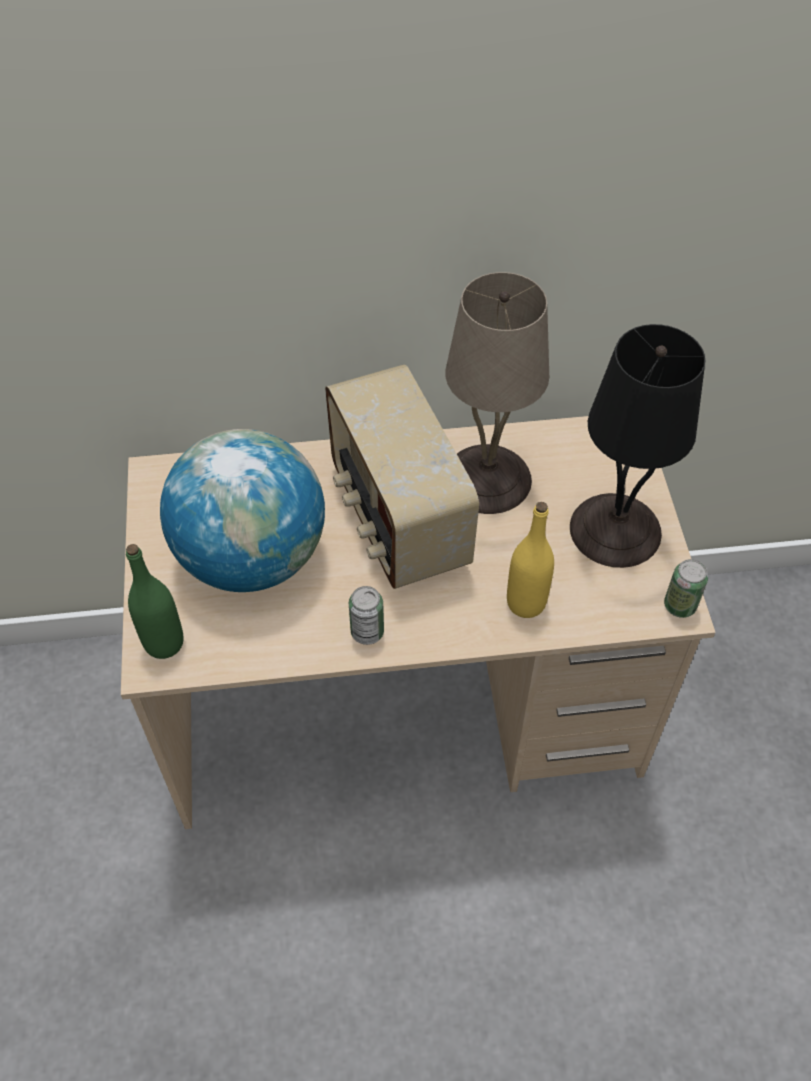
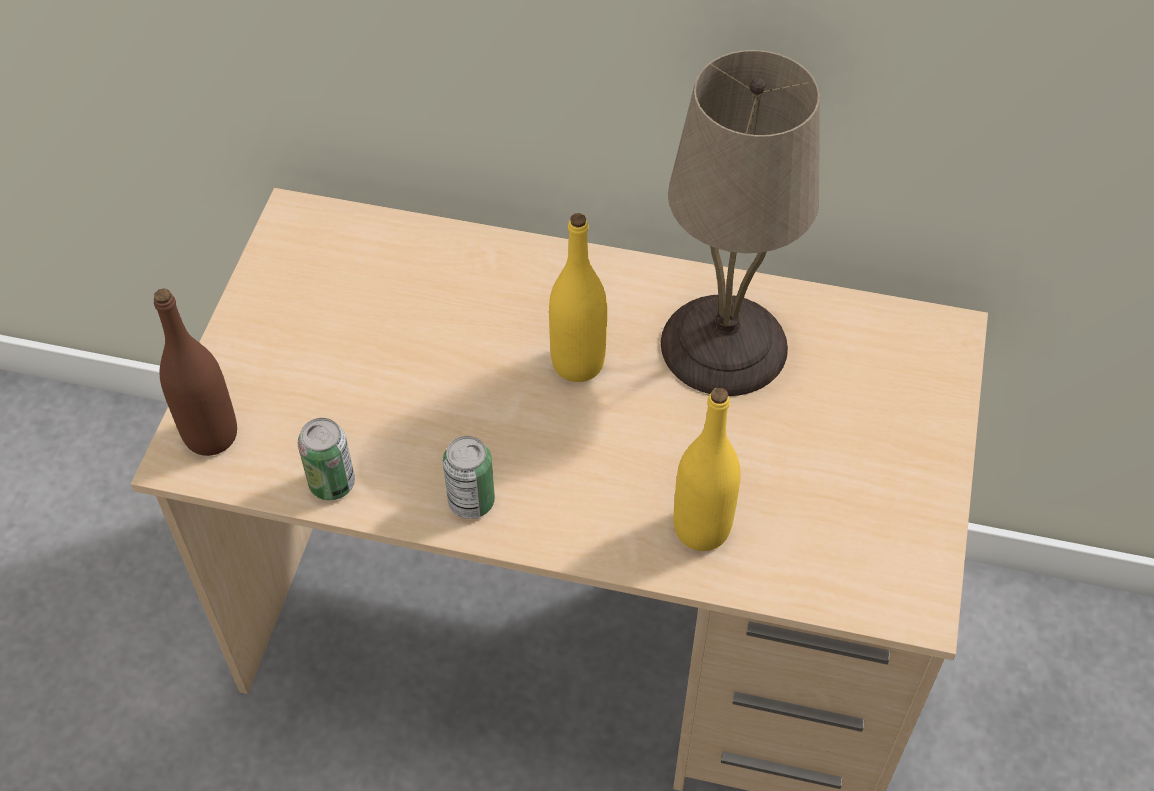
camera: 20 degrees right, 0 degrees up
(164, 643) = (211, 435): green bottle -> brown bottle
(252, 557) = (369, 358): globe -> none
(397, 518) = (578, 363): radio -> yellow bottle
(617, 529) = (876, 467): black table lamp -> none
(679, 605) = (919, 600): can -> can (332, 483)

